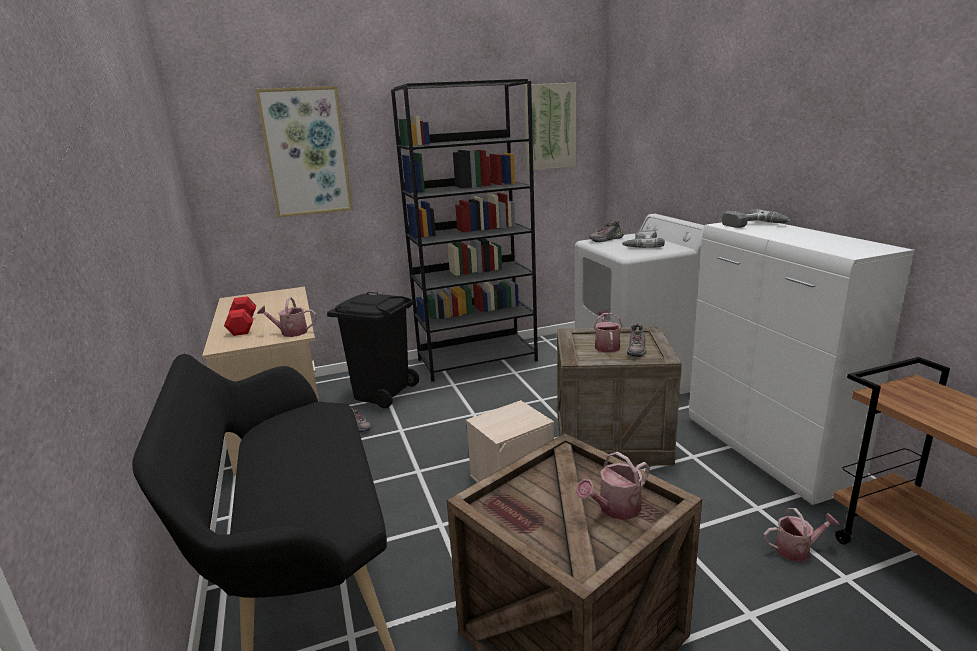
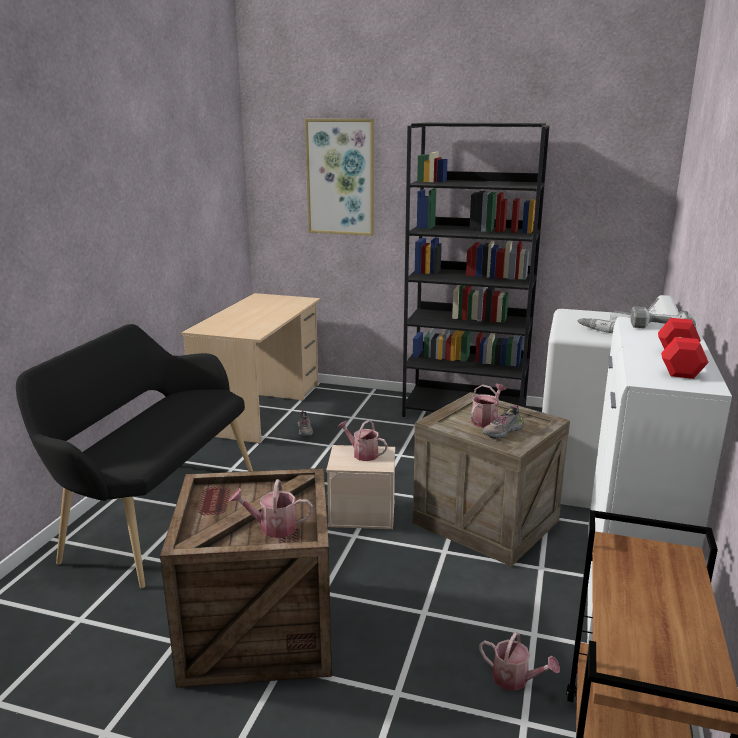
camera: 35 degrees right, 0 degrees up
(243, 325) = (233, 318): red dumbbell -> red dumbbell (678, 363)
(290, 332) = (251, 331): watering can -> watering can (362, 454)
(382, 392) = (353, 412): black trash can -> none
(549, 127) = (599, 175): picture -> none
(606, 240) = (587, 314): shoe -> none

